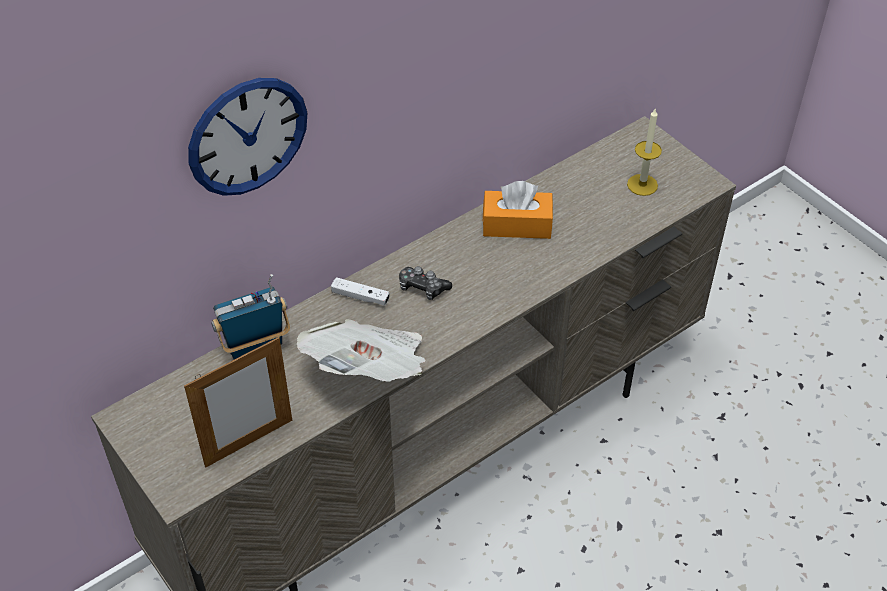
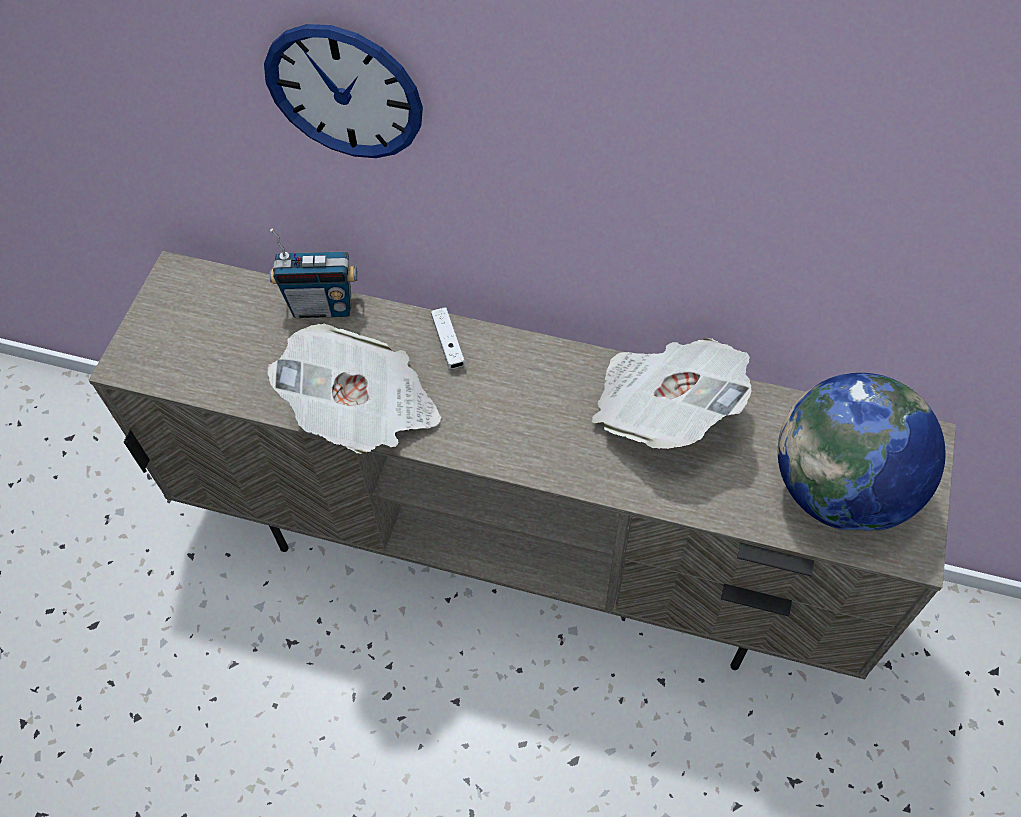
camera: 55 degrees right, 10 degrees up
(249, 443) = (212, 377): picture frame -> none
(255, 346) = (323, 306): radio -> radio turned 150 degrees clockwise
(422, 288) = (503, 385): game controller -> none
(517, 225) = (663, 409): orange tissue box -> newspaper
(642, 185) = (840, 489): candle -> globe

